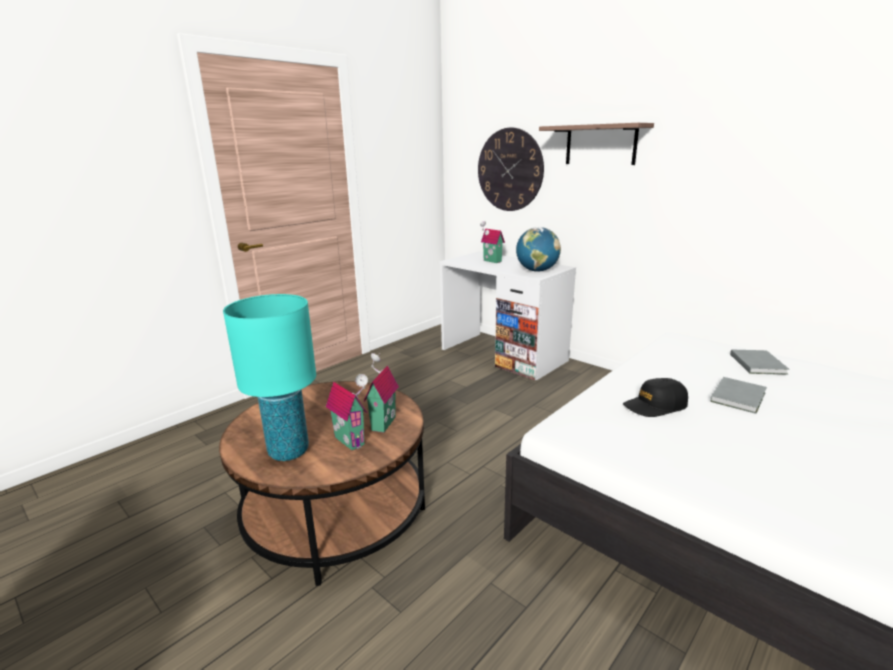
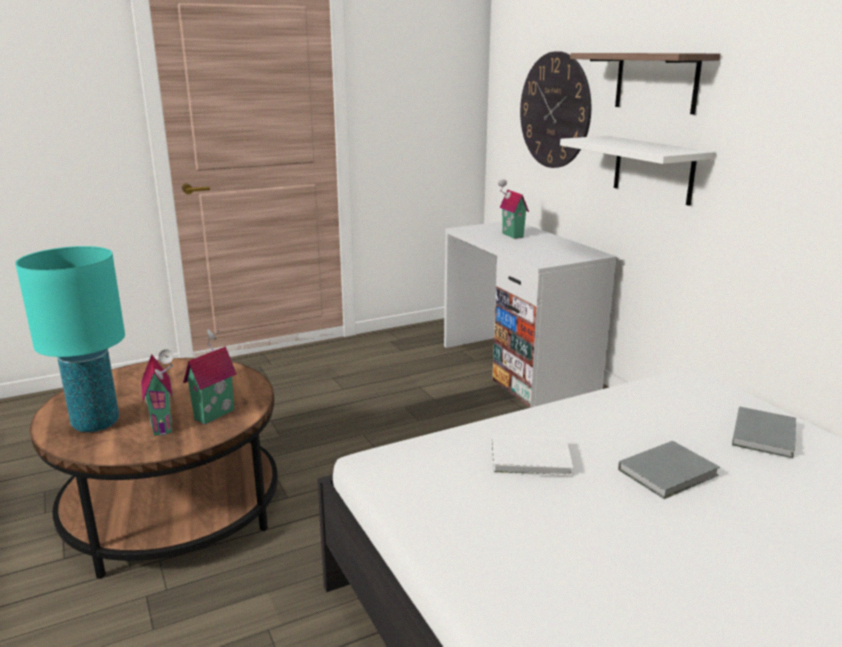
camera: 20 degrees right, 0 degrees up
(537, 271) = (553, 255): globe -> none
(601, 205) = (653, 169): none -> white shelf
(655, 406) = (533, 459): black cap -> white book

